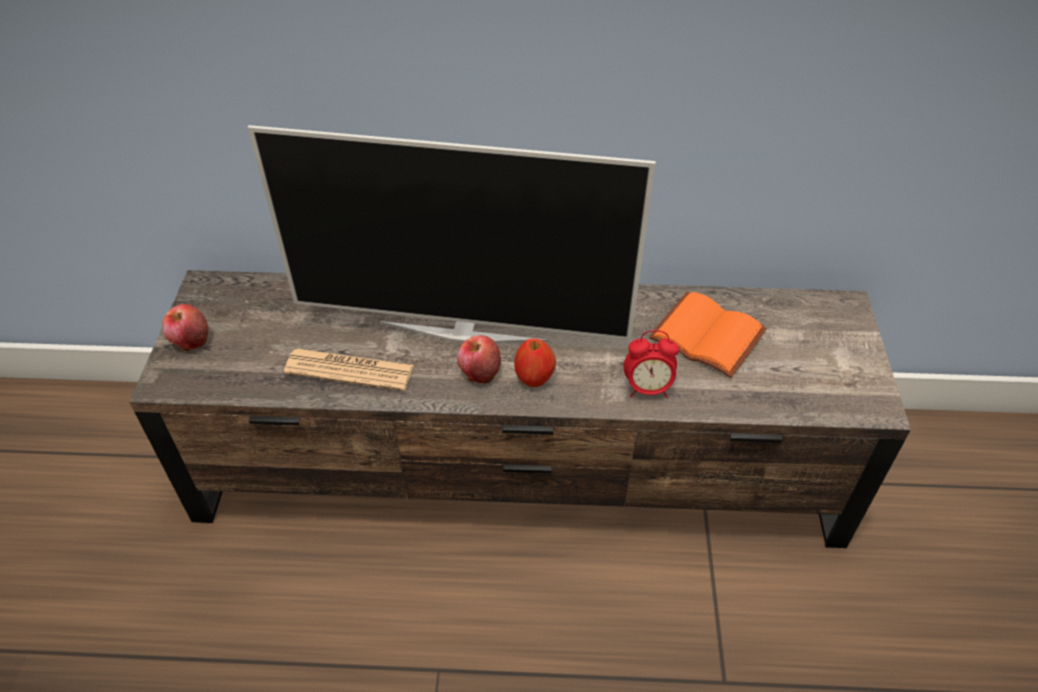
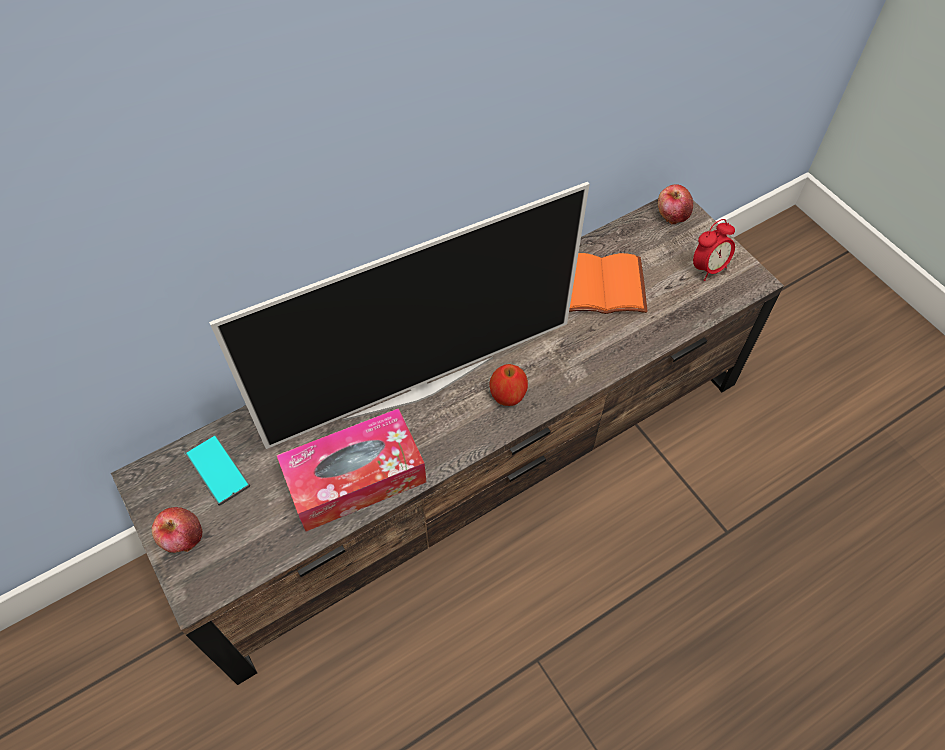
camera: 35 degrees left, 10 degrees up
(257, 307) = (217, 470): none -> phone
(349, 370) = (355, 478): newspaper -> tissue box
(479, 371) = (461, 415): apple -> apple (672, 215)
(647, 388) = (596, 355): alarm clock -> alarm clock (708, 268)

